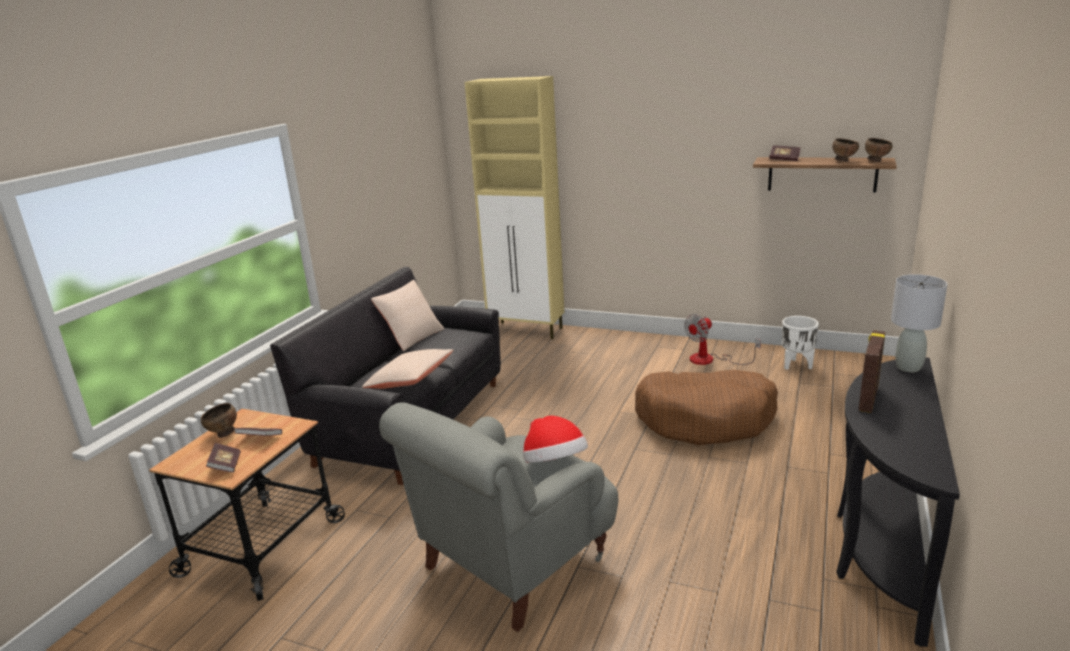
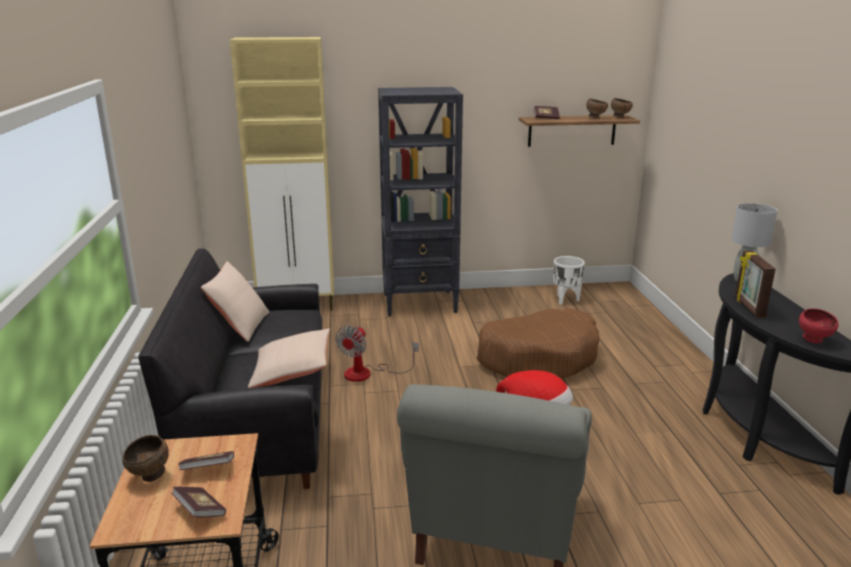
camera: 30 degrees left, 0 degrees up
(638, 345) = (420, 303): none -> black bookcase
(710, 360) = (495, 306): fan -> fan (367, 373)
(898, 449) = (814, 341): none -> red bowl

